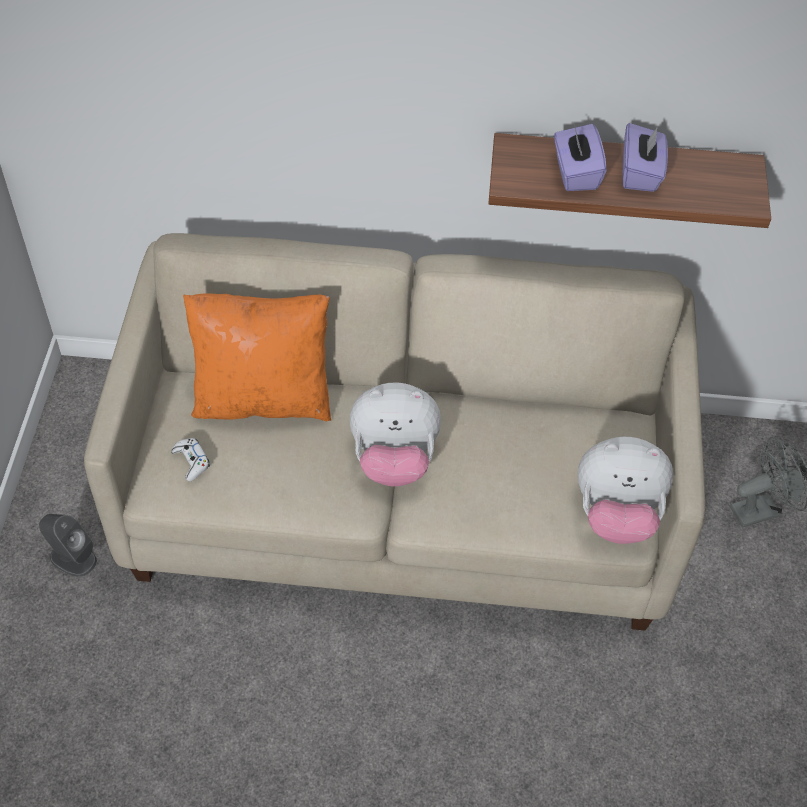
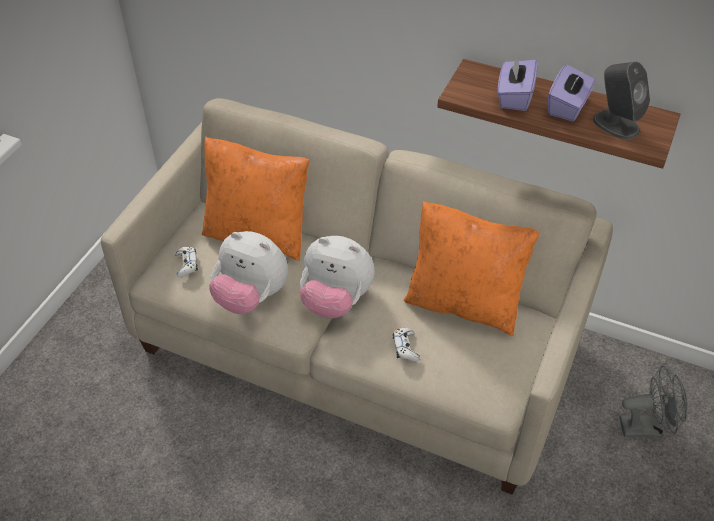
camera: 20 degrees right, 5 degrees down
(72, 558) = (109, 324): grey speaker -> grey speaker (615, 124)
(502, 498) = (405, 347): none -> white game controller
(546, 424) = (464, 303): none -> orange pillow
(616, 514) = (493, 384): plush toy -> plush toy (251, 297)

